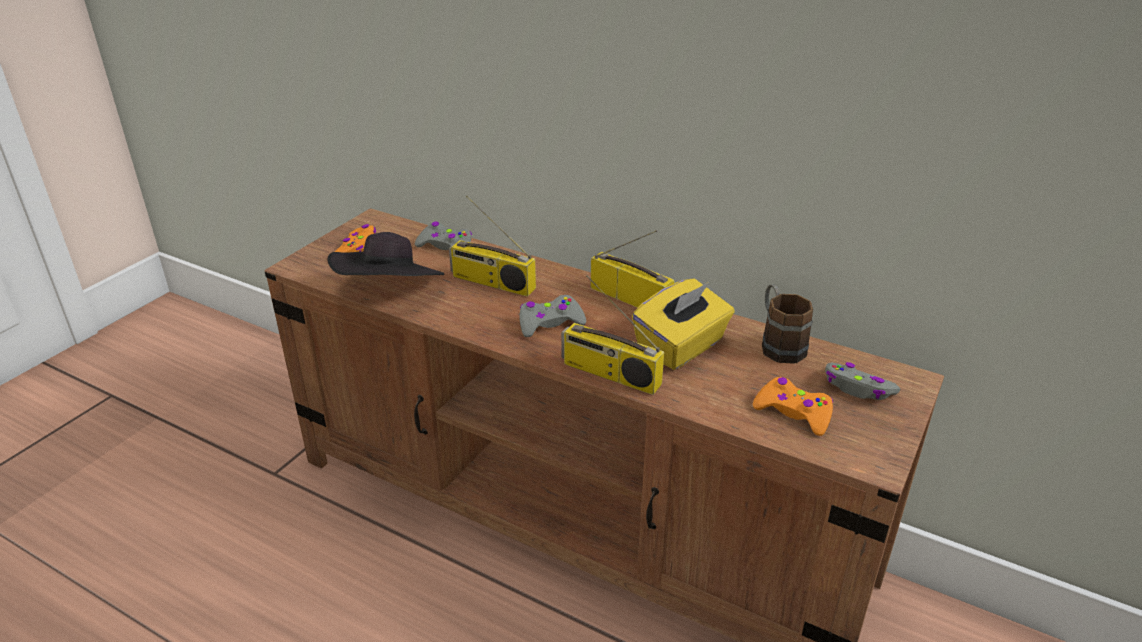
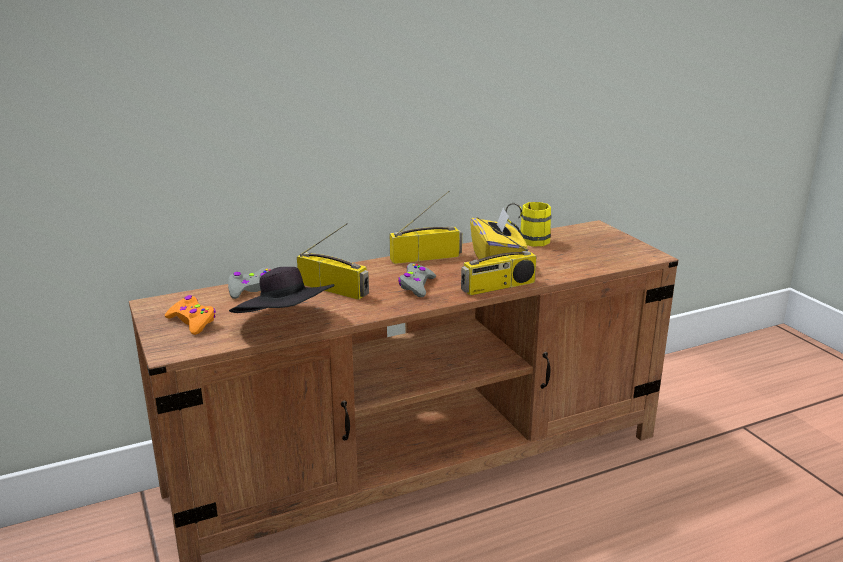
camera: 55 degrees left, 10 degrees down
(491, 282) = (334, 289): radio -> radio turned 120 degrees counterclockwise
(778, 344) = (527, 240): brown mug -> yellow mug
(793, 413) = (592, 257): orange game controller -> none
(858, 388) = (589, 238): grey game controller -> none

